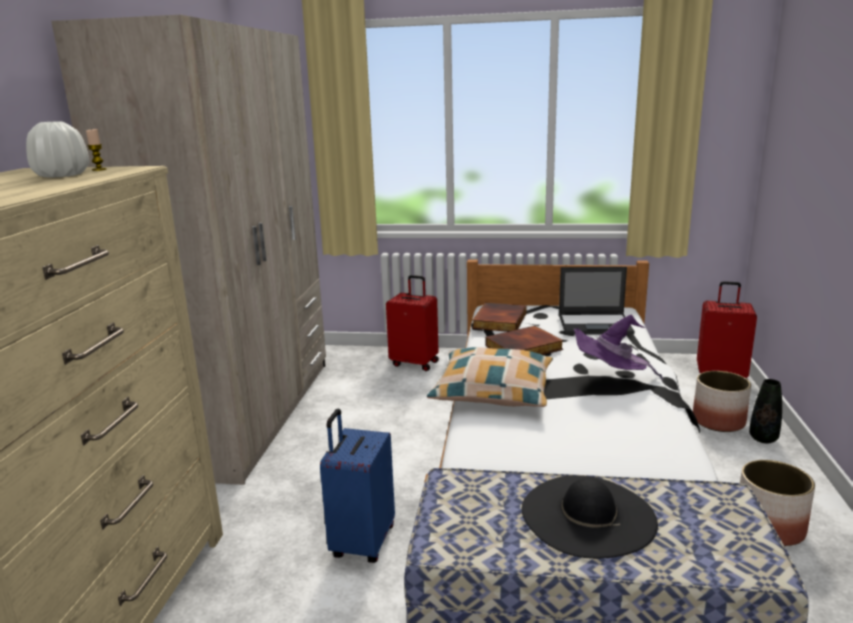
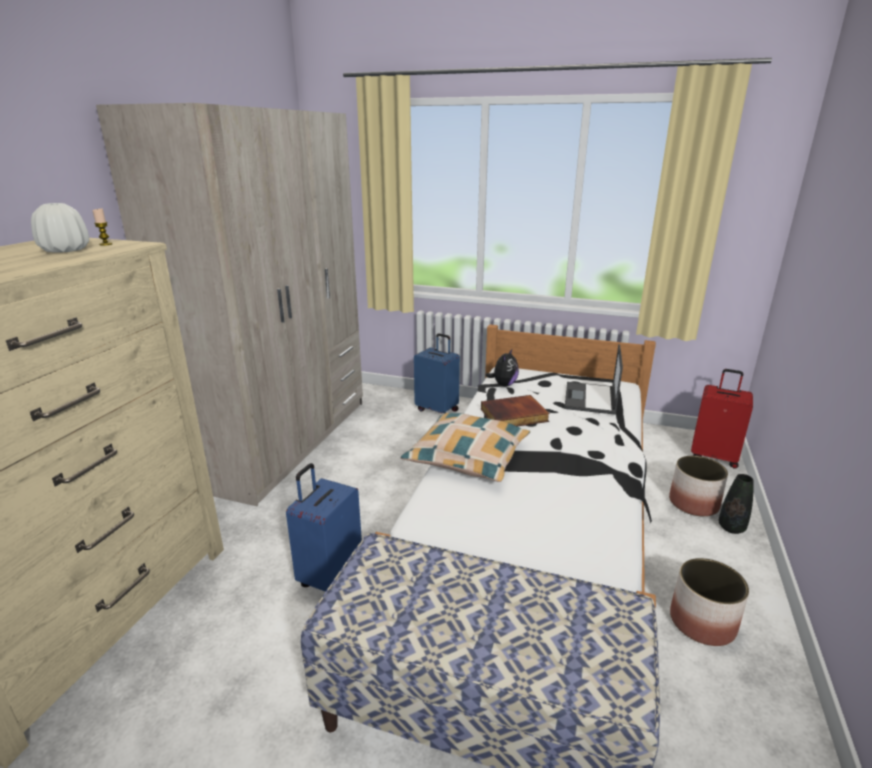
camera: 10 degrees right, 5 degrees up
(415, 363) = (437, 410): red suitcase -> blue suitcase
(498, 320) = (503, 384): book -> plush toy
(587, 515) = (483, 606): black hat -> none
(596, 324) = (590, 399): laptop -> laptop turned 90 degrees clockwise
(610, 378) = (579, 457): purple hat -> none

